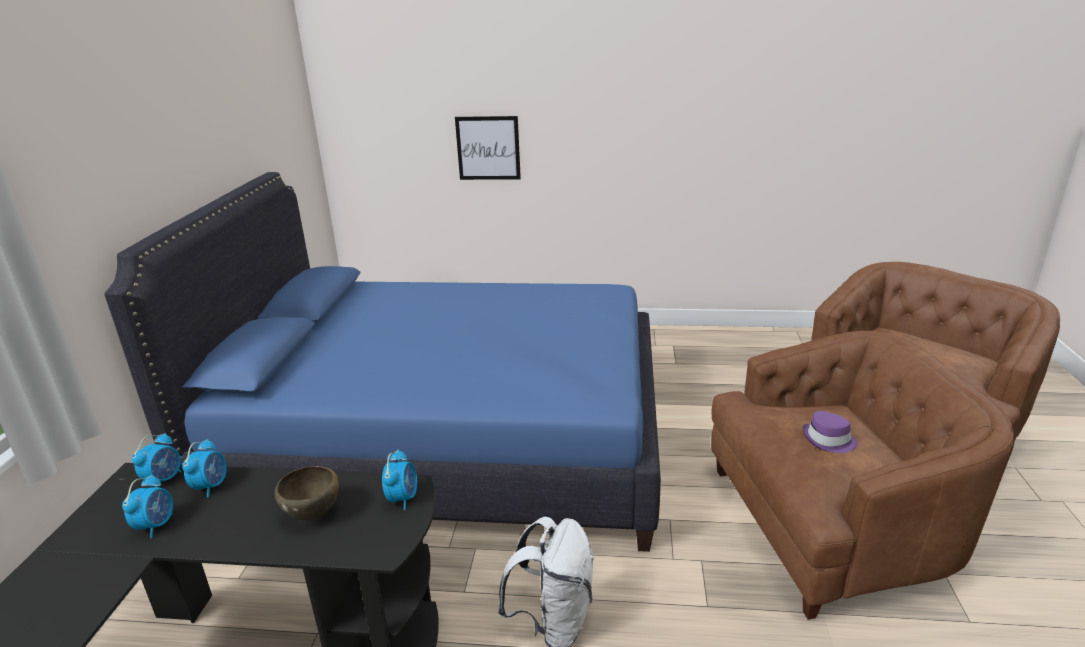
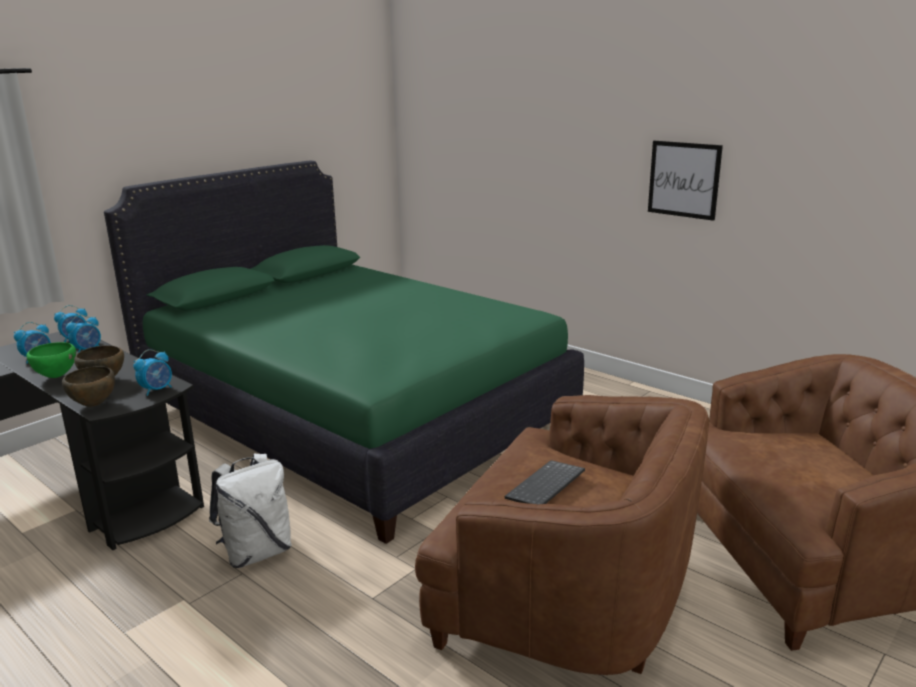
camera: 35 degrees right, 5 degrees down
(234, 537) = (56, 376): none -> green bowl
(360, 549) = (94, 405): none -> brown bowl
(449, 442) = (353, 416): blue bed -> green bed
(488, 148) = (516, 168): picture -> picture (684, 179)
(828, 440) = (546, 487): purple hat -> keyboard

